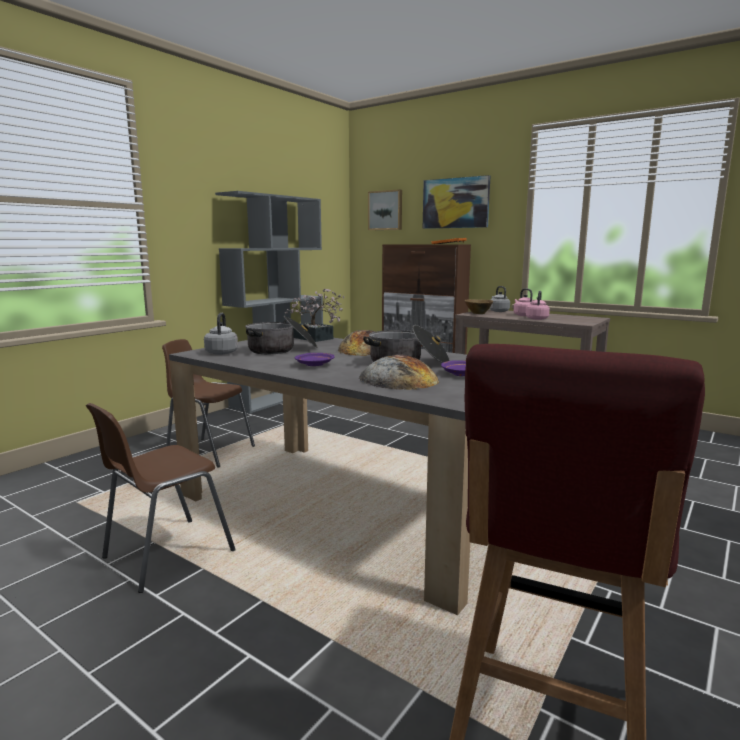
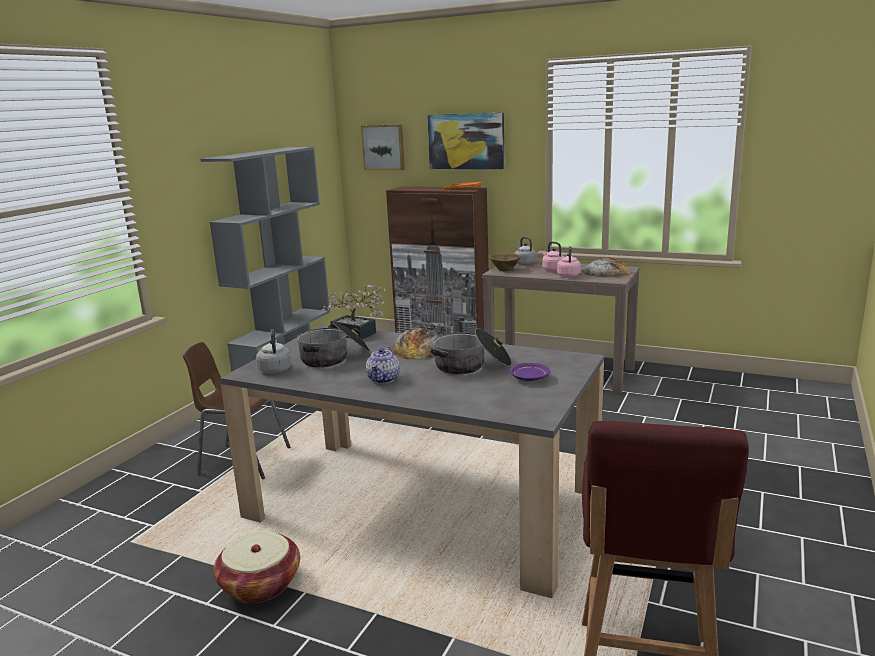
camera: 10 degrees left, 5 degrees up
(165, 555) = (260, 584): brown chair -> basket
(315, 365) = (384, 379): purple plate -> teapot
(398, 380) = (475, 393): bread -> bread (605, 272)

